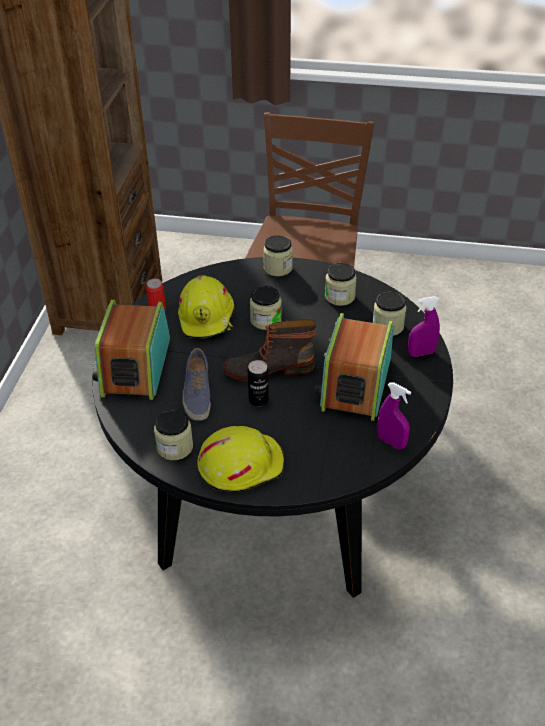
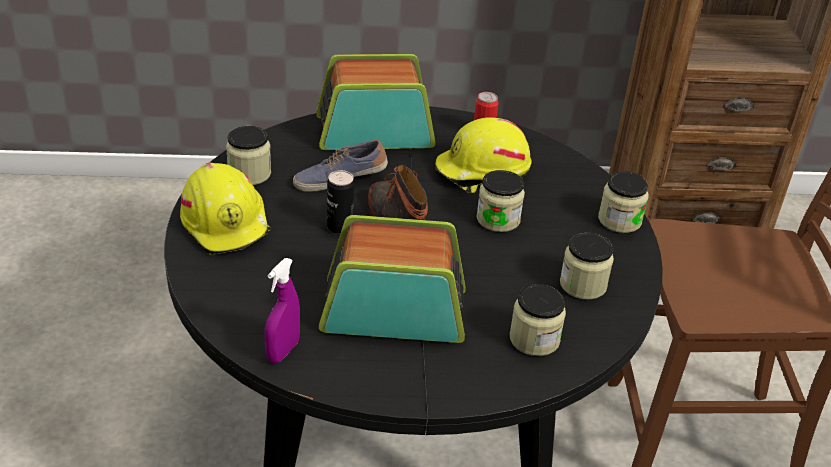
camera: 75 degrees right, 5 degrees down
(421, 353) = (483, 379): purple spray bottle -> none

